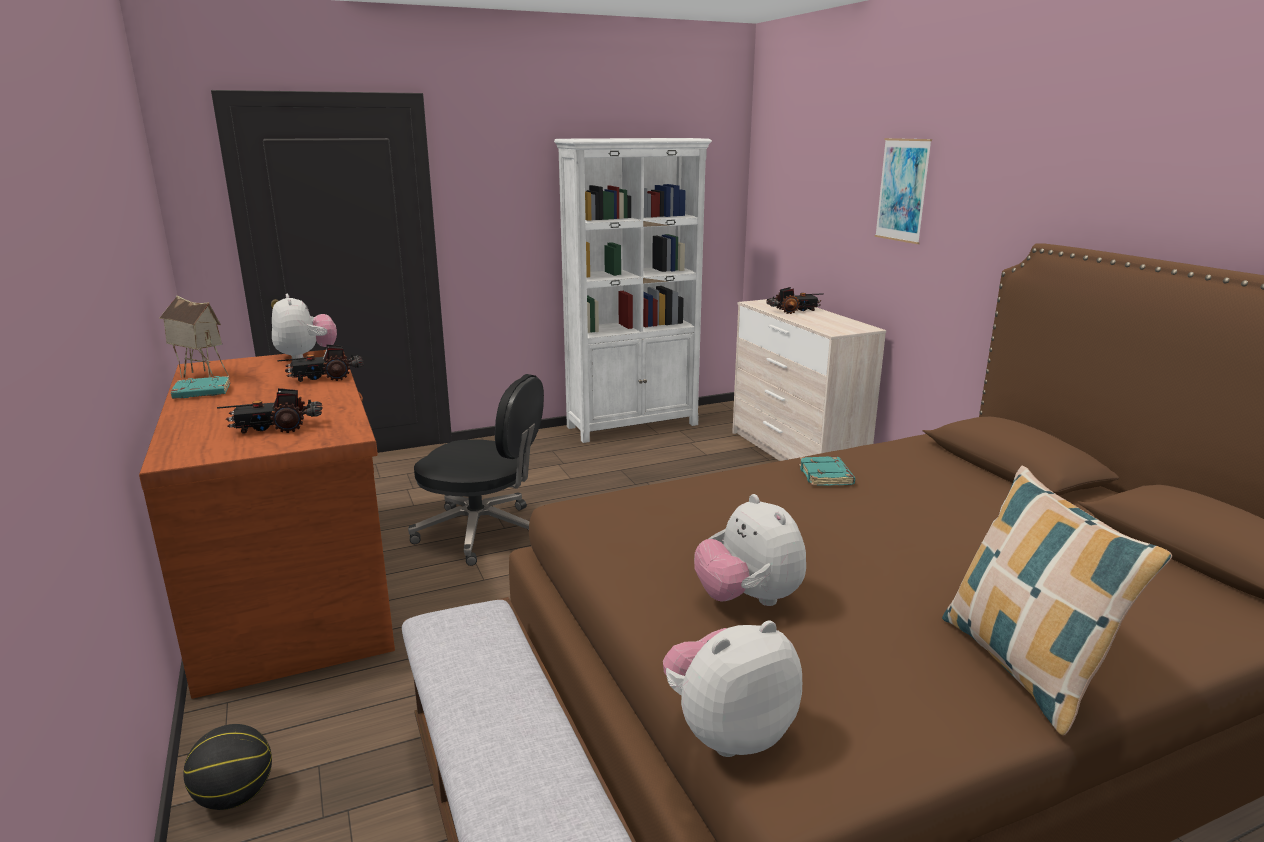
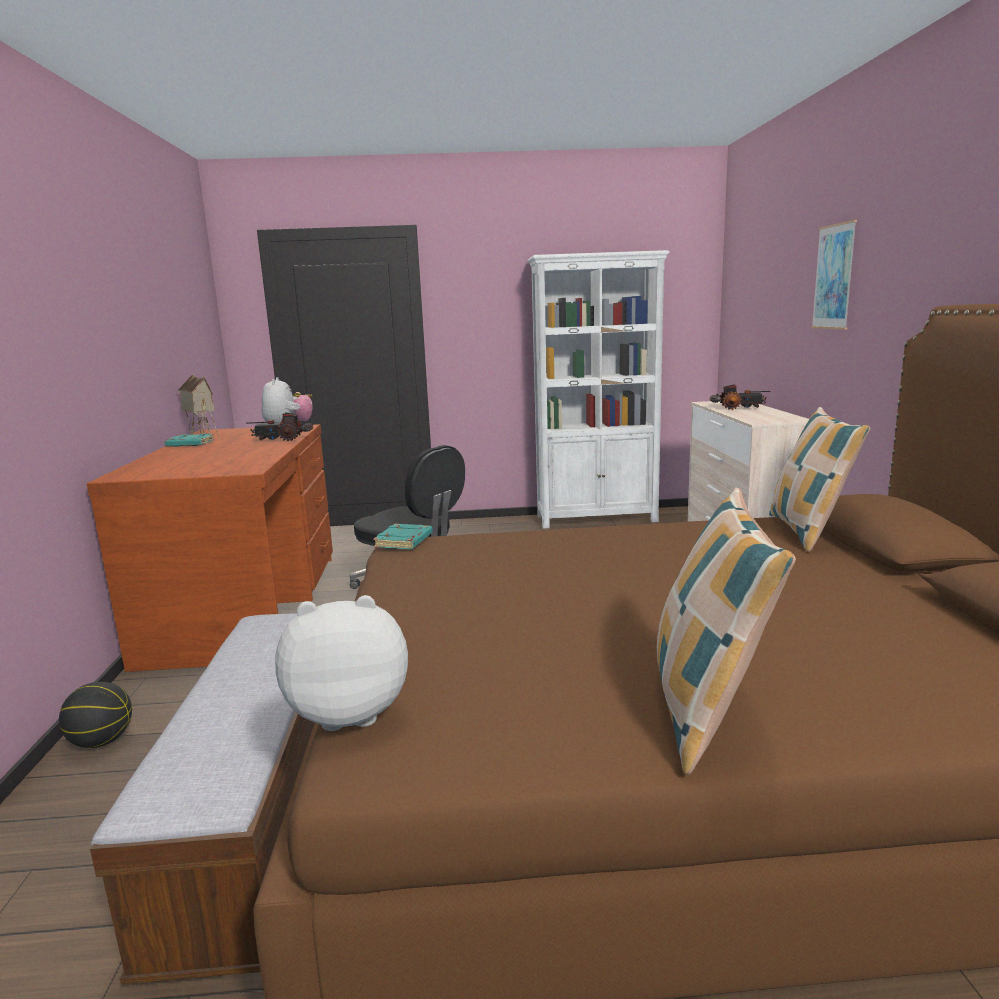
camera: 20 degrees right, 5 degrees down
(276, 428) = (207, 464): toy truck -> none
(748, 599) = (481, 619): plush toy -> none
(826, 476) = (664, 537): turquoise book -> turquoise book (404, 541)
(942, 457) = (808, 532): none -> pillow

